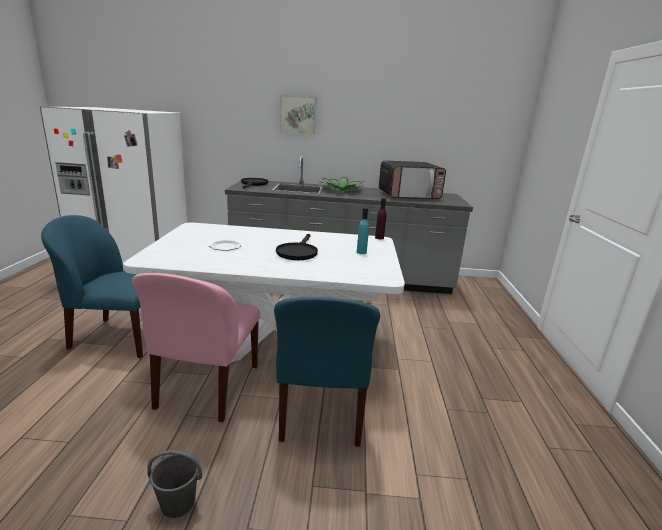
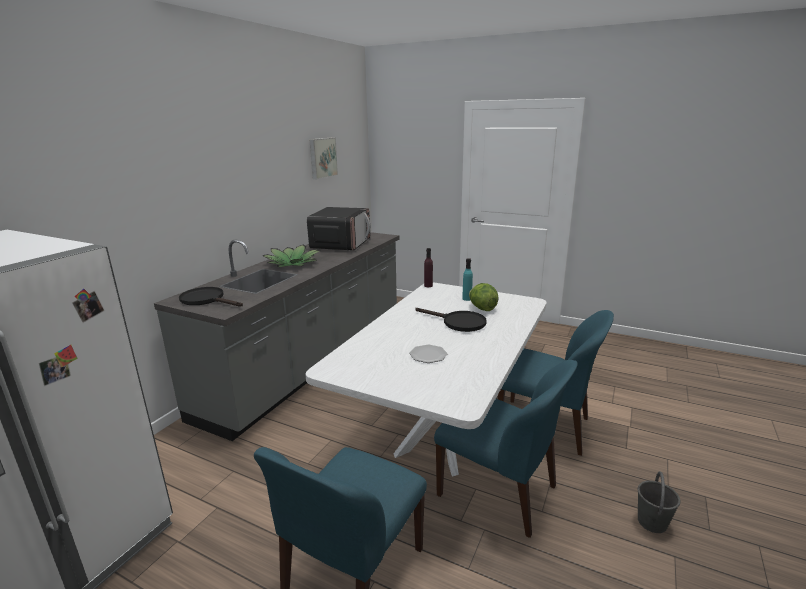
camera: 65 degrees left, 0 degrees up
(207, 388) = (499, 492): pink chair -> blue chair
(298, 115) = (202, 186): picture -> picture (322, 157)
(341, 259) = (482, 308): none -> lettuce

